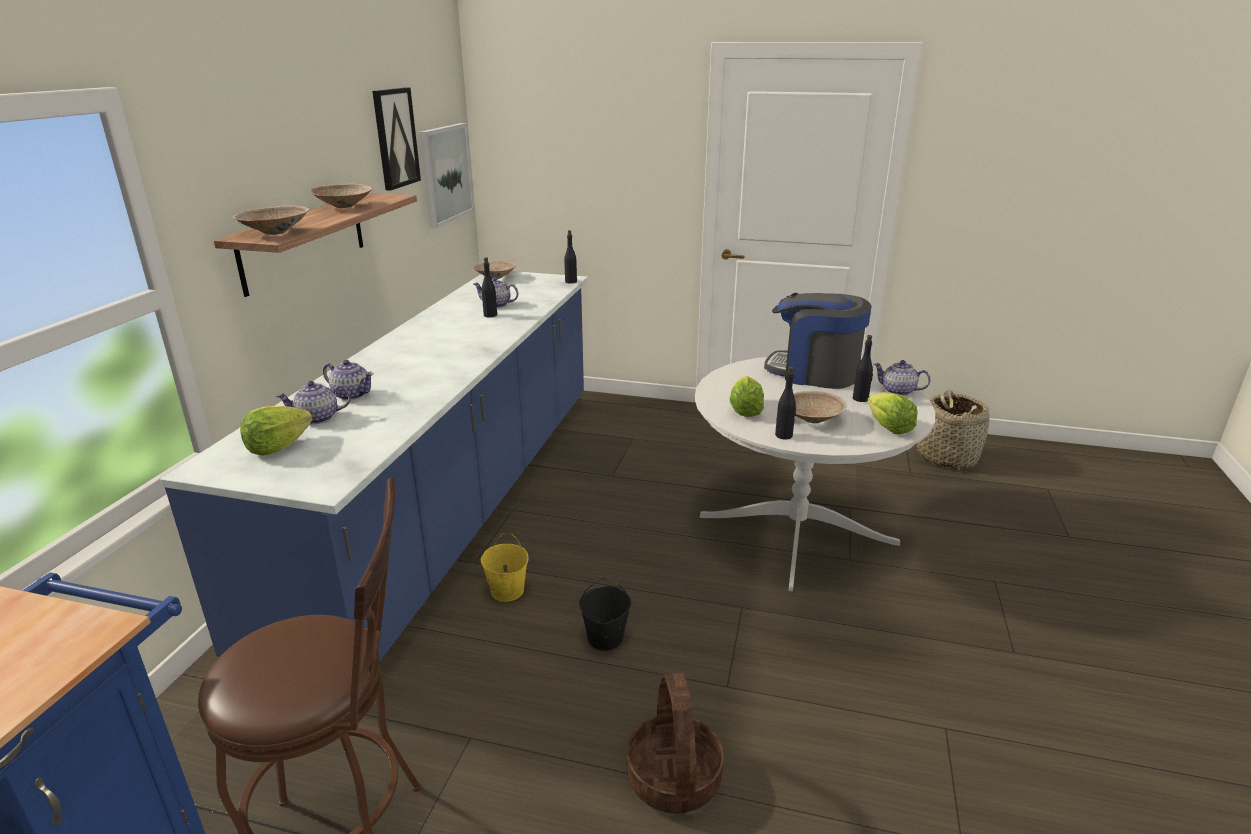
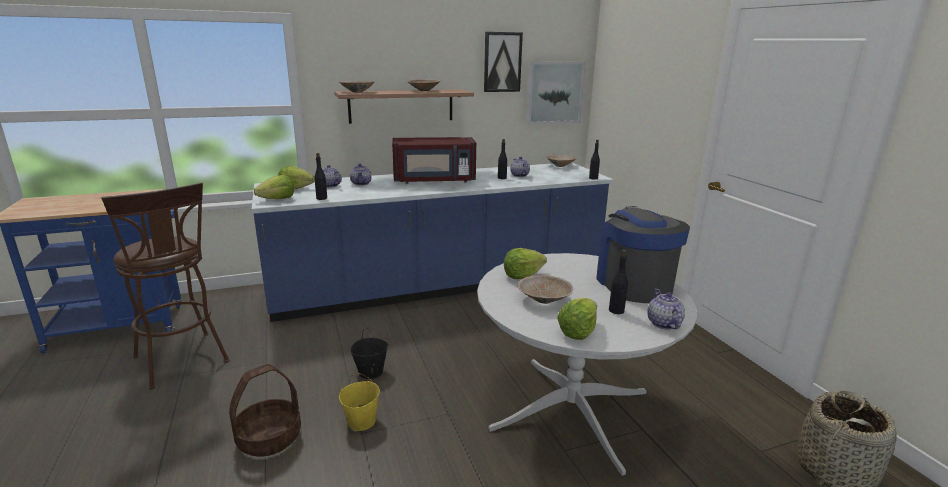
camera: 55 degrees right, 5 degrees down
(321, 473) = (278, 199): none -> lettuce
(430, 349) = (434, 180): none -> red microwave
(506, 591) = (384, 327): yellow bucket -> yellow bucket (362, 421)
(784, 435) = (501, 296): black bottle -> black bottle (322, 198)

